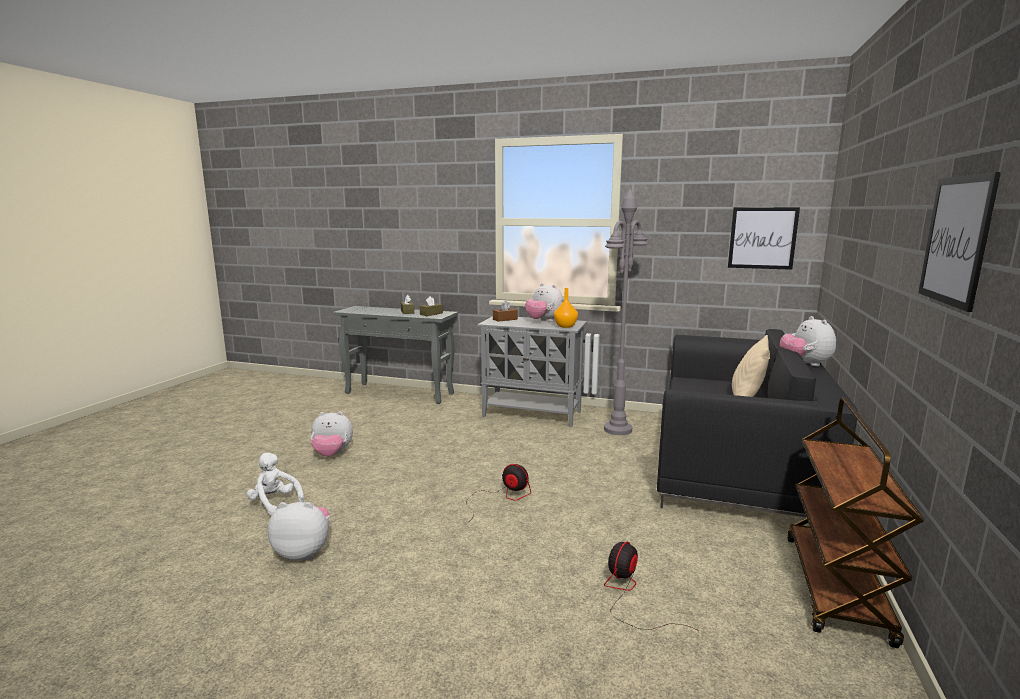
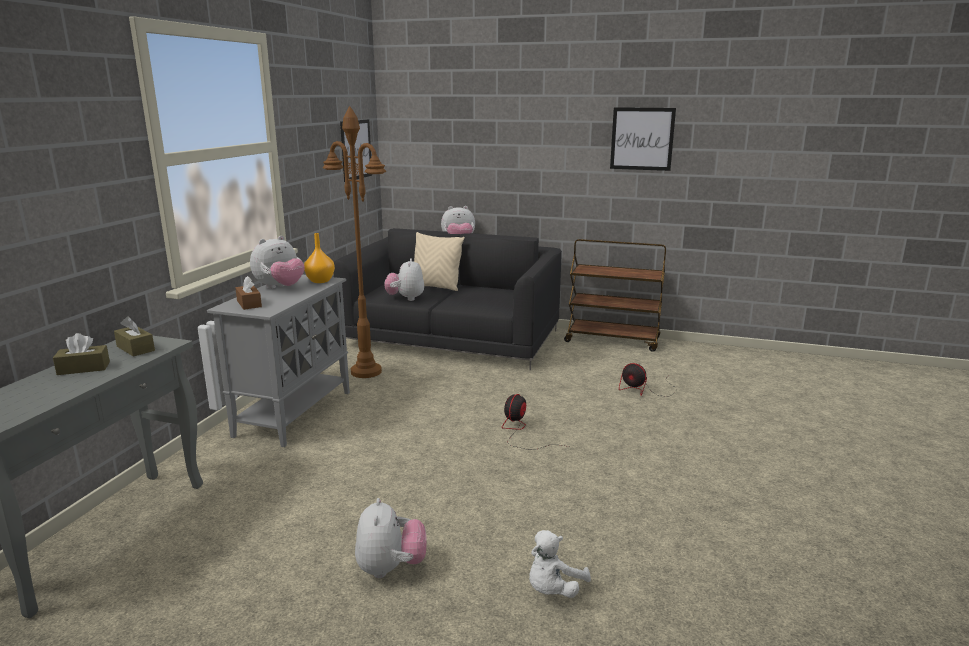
camera: 90 degrees left, 5 degrees up
(304, 552) = (653, 536): plush toy -> plush toy (405, 298)
(617, 430) = (366, 372): grey floor lamp -> brown floor lamp

